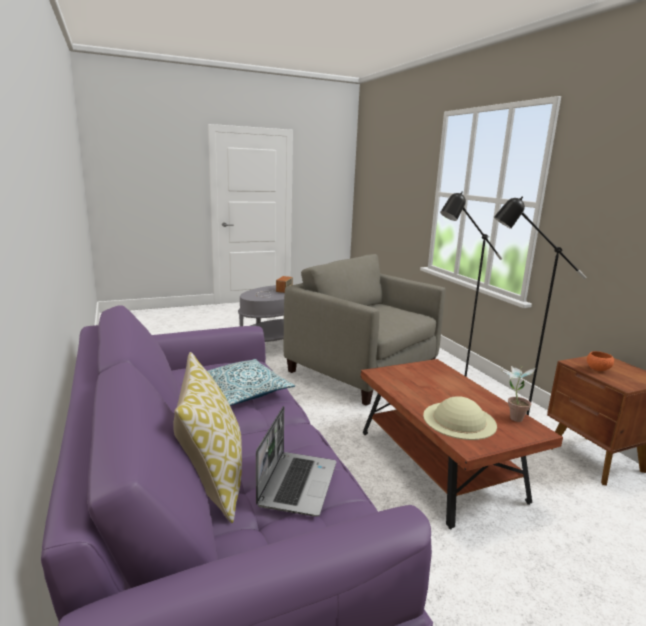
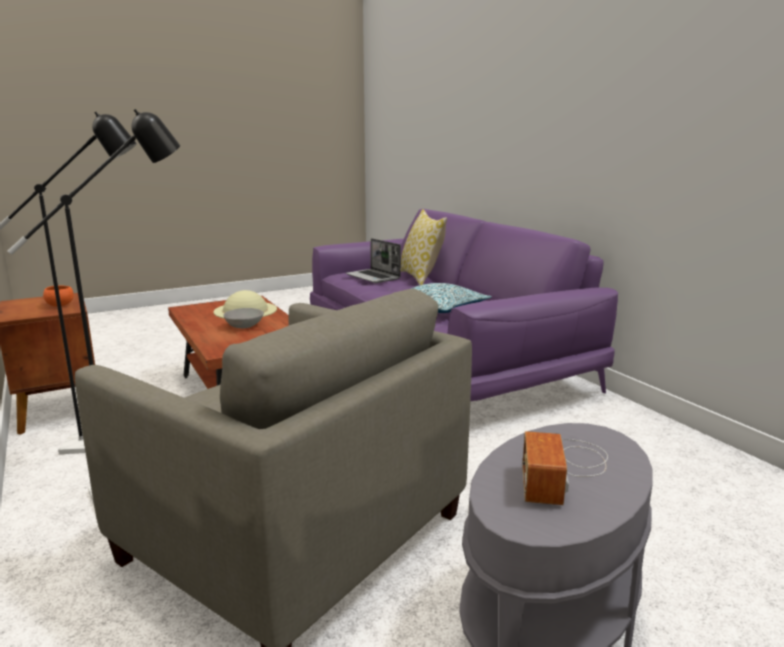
camera: 175 degrees right, 0 degrees up
(297, 483) = (373, 277): laptop -> laptop turned 45 degrees counterclockwise
(438, 391) = (244, 326): none -> grey bowl
(513, 416) = (191, 314): potted plant -> none

